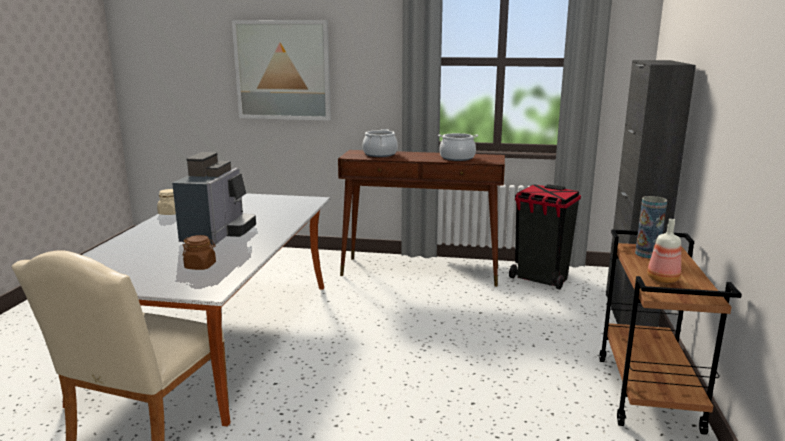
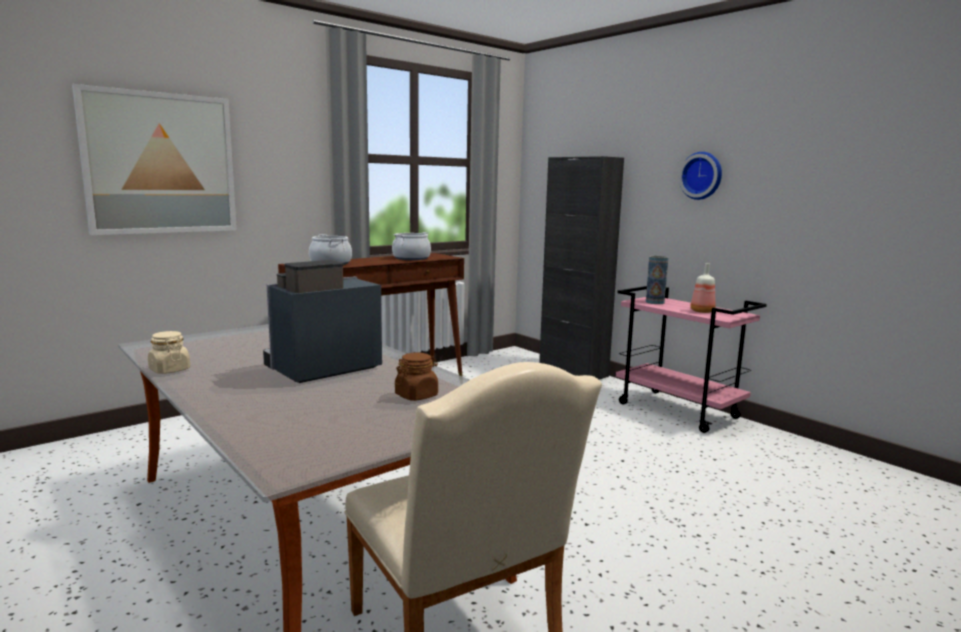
camera: 50 degrees left, 5 degrees down
(218, 233) = (320, 369): coffee machine -> coffee machine turned 90 degrees counterclockwise
(540, 279) = (480, 369): black trash can -> none
(649, 394) = (679, 411): brown cart -> pink cart
(735, 99) = (702, 175): none -> wall clock

